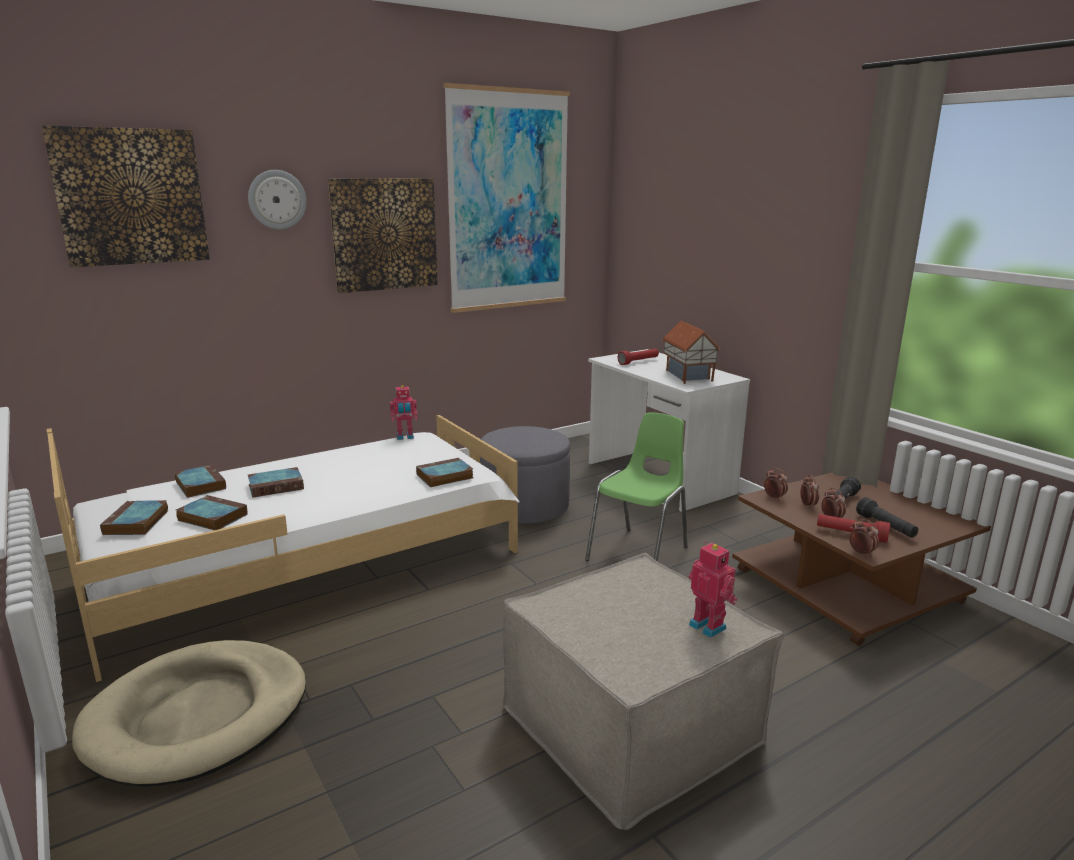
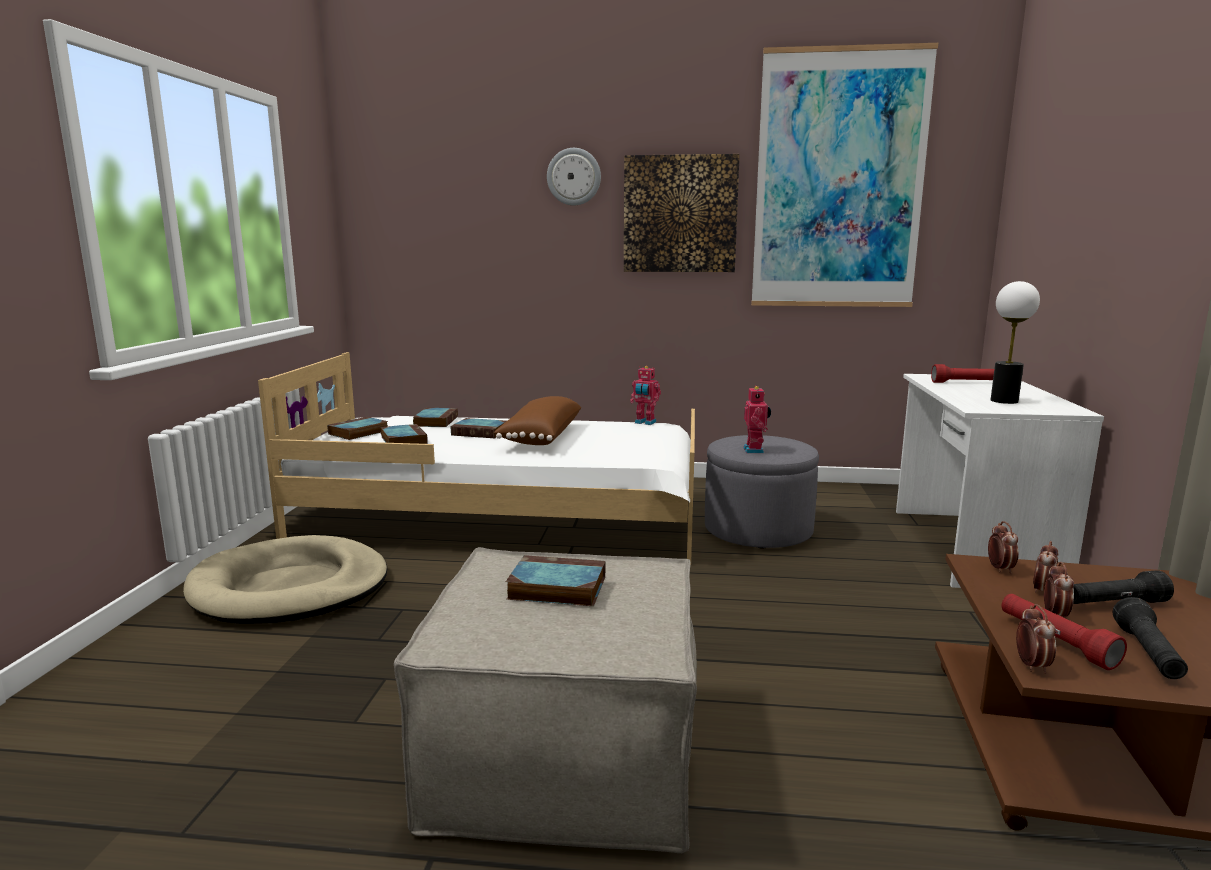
camera: 40 degrees right, 5 degrees down
(131, 197) = (453, 173): picture -> none
(343, 476) = (539, 437): none -> brown pillow
(444, 477) = (619, 455): book -> book (554, 588)
(639, 554) = (826, 609): green chair -> none
(687, 376) = (1004, 401): toy house -> table lamp
(709, 626) = (613, 637): toy robot -> toy robot (755, 450)

